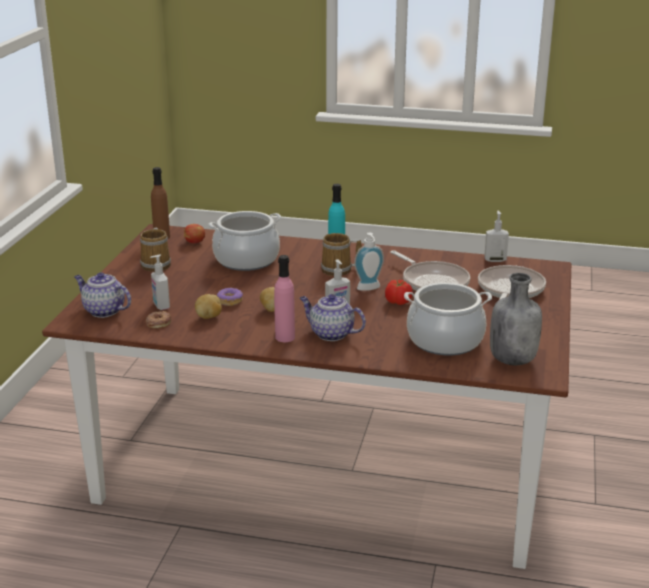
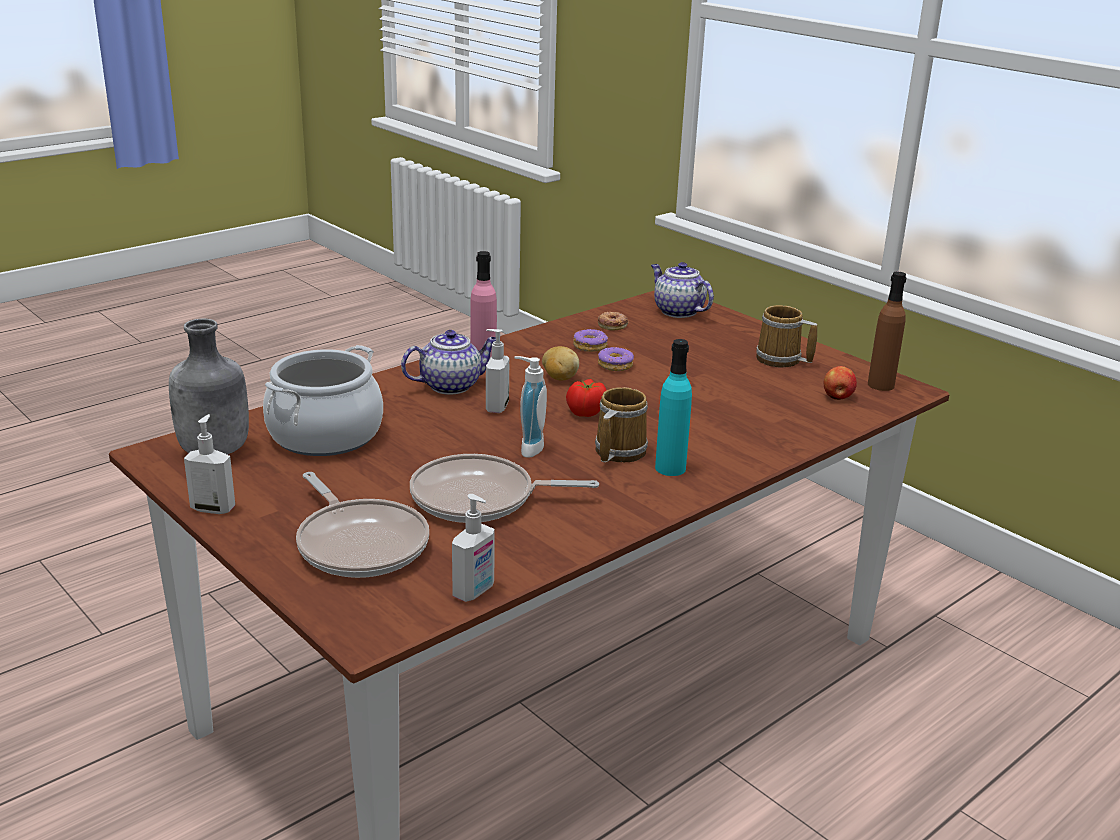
camera: 125 degrees right, 0 degrees up
(103, 311) = (677, 311): teapot -> teapot turned 105 degrees counterclockwise
(161, 306) = (652, 334): soap dispenser -> soap dispenser (213, 508)
(209, 317) = (590, 346): potato -> donut
(246, 260) = (731, 408): cooking pot -> none
(398, 302) = (461, 450): tomato -> tomato (585, 413)

